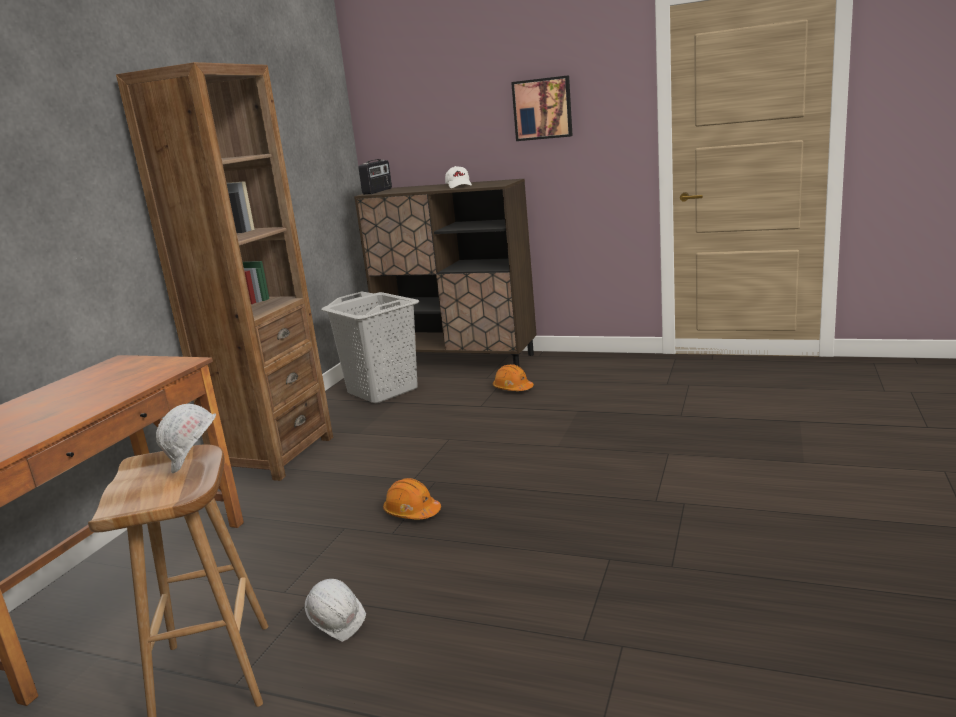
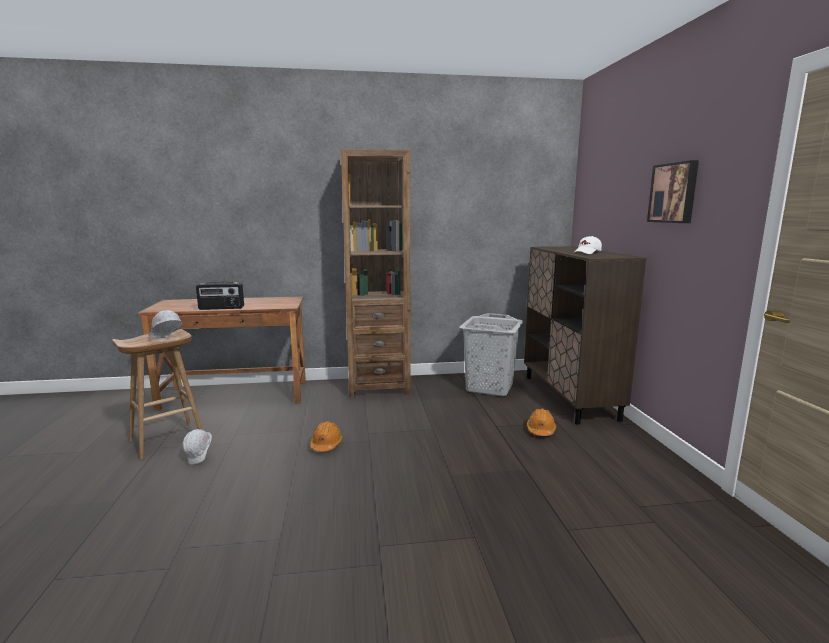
camera: 60 degrees right, 5 degrees down
(378, 191) = (554, 246): radio -> radio (221, 308)

